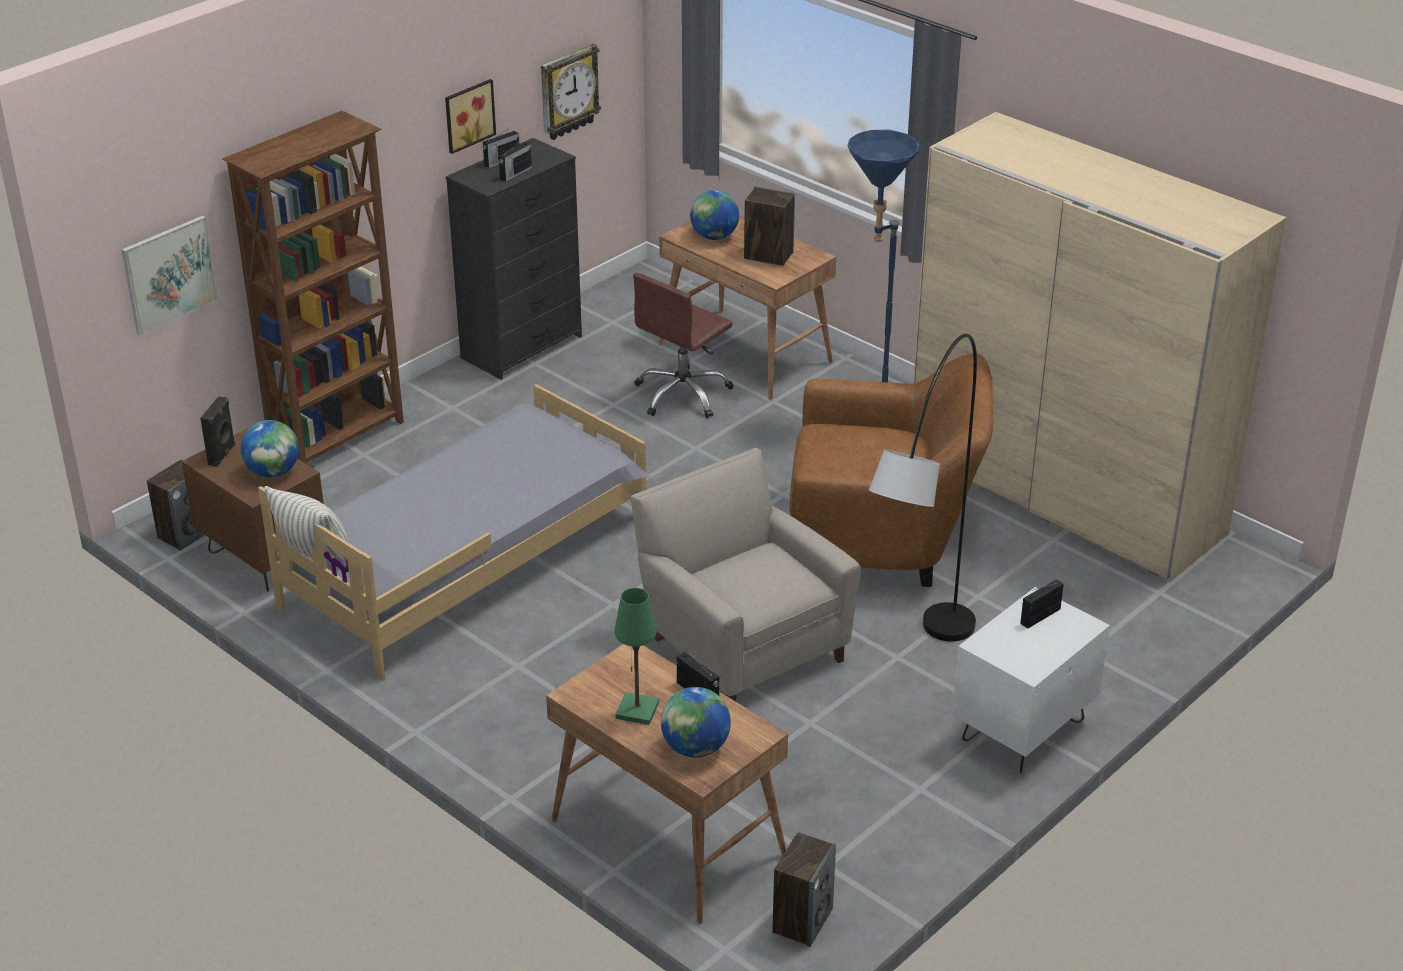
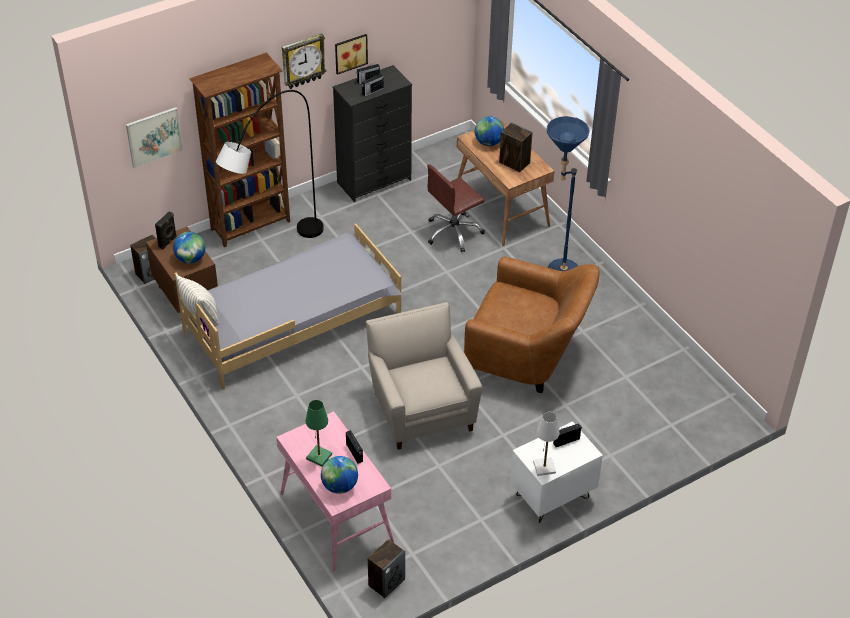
camera: 15 degrees right, 10 degrees up
(568, 92) = (420, 39): wall clock -> wall clock (303, 61)
(666, 838) = (335, 518): brown desk -> pink desk
(916, 684) = (506, 454): grey floor lamp -> grey floor lamp (275, 255)
(1024, 661) = (544, 467): none -> white table lamp
(1064, 493) = (647, 346): beige wardrobe -> none

